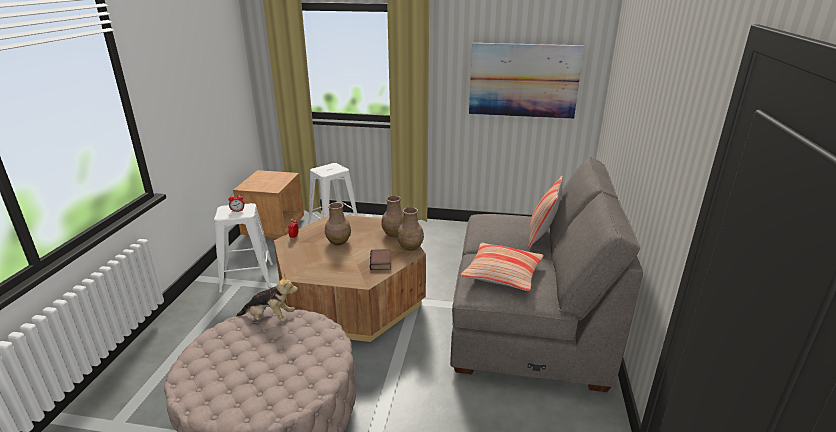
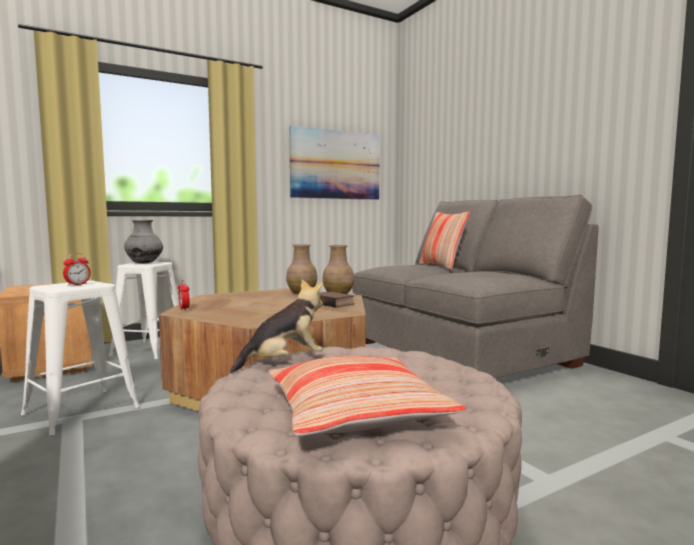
camera: 40 degrees left, 20 degrees down
(329, 169) = (144, 263): none -> grey vase
(338, 242) = (252, 303): brown vase -> none
(502, 274) = (472, 275): pillow -> pillow (356, 412)

